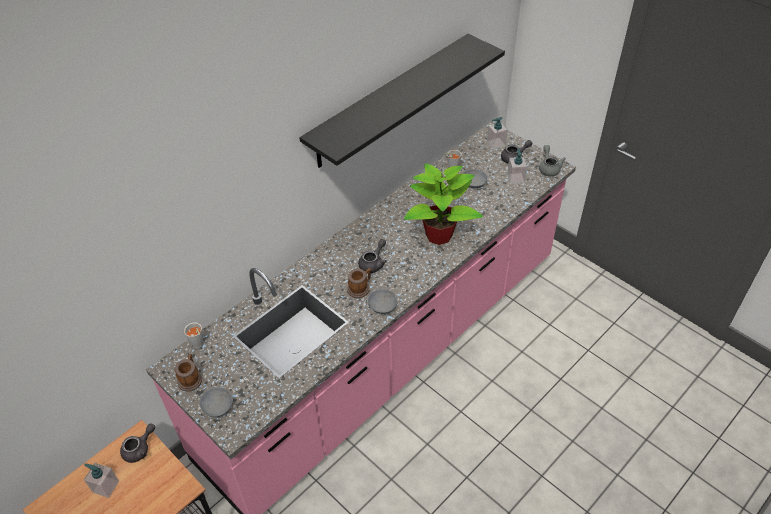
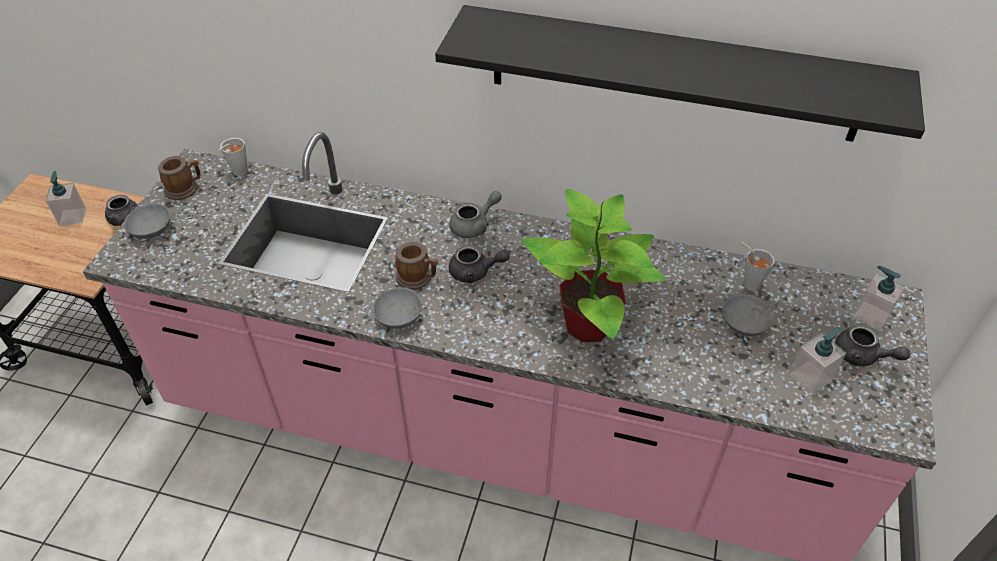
camera: 60 degrees right, 0 degrees up
(549, 168) = (888, 418): grey teapot -> grey teapot (474, 225)

